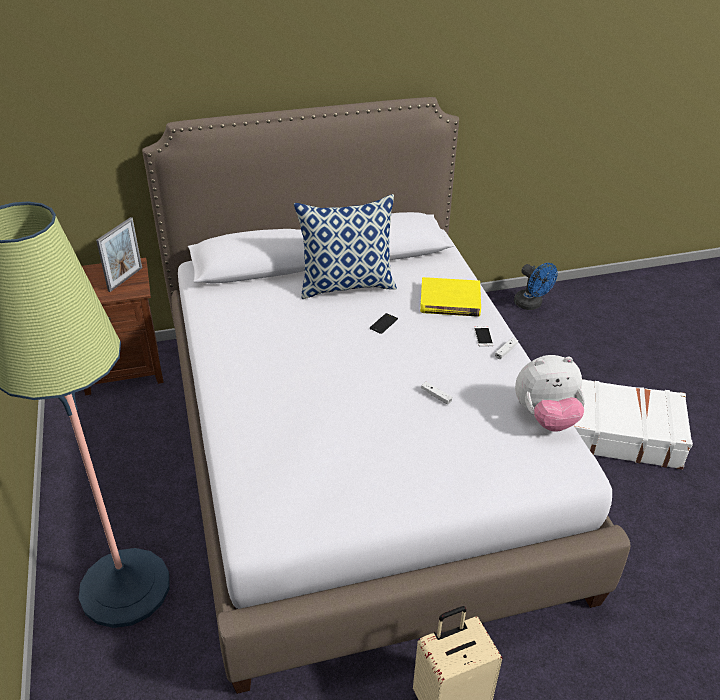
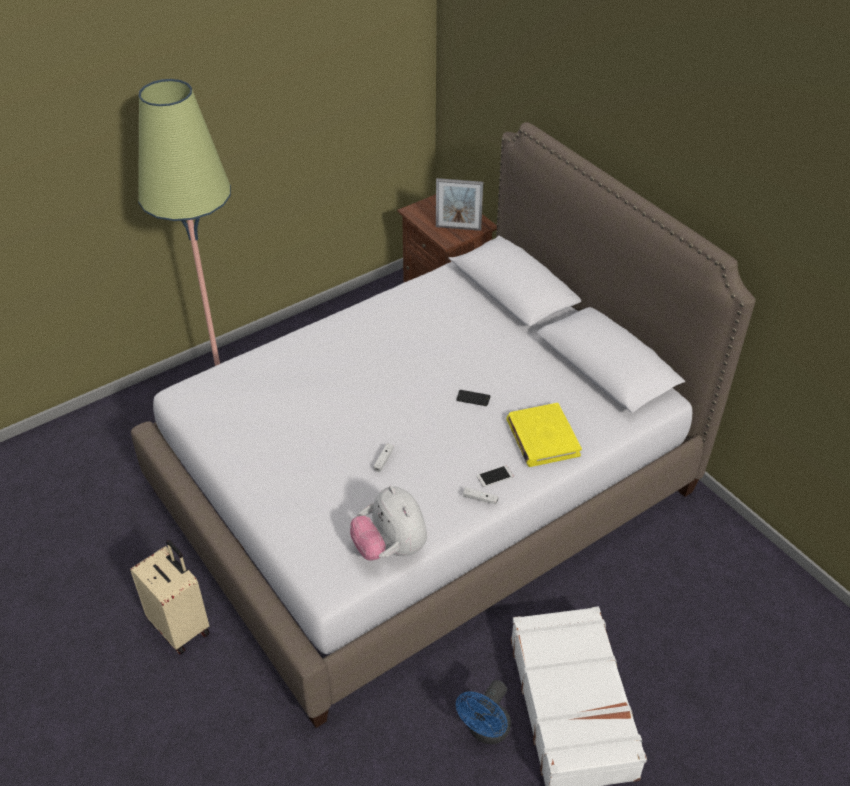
camera: 70 degrees right, 5 degrees up
(347, 285) = (521, 357): pillow -> none
(531, 304) = (770, 586): blue fan -> blue fan (485, 731)

